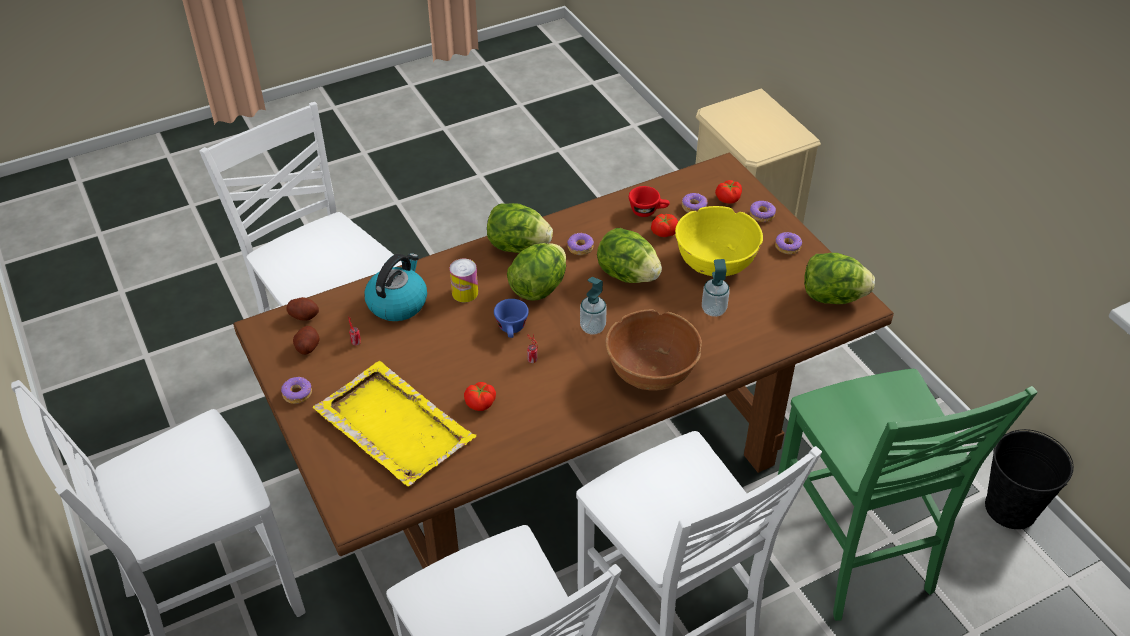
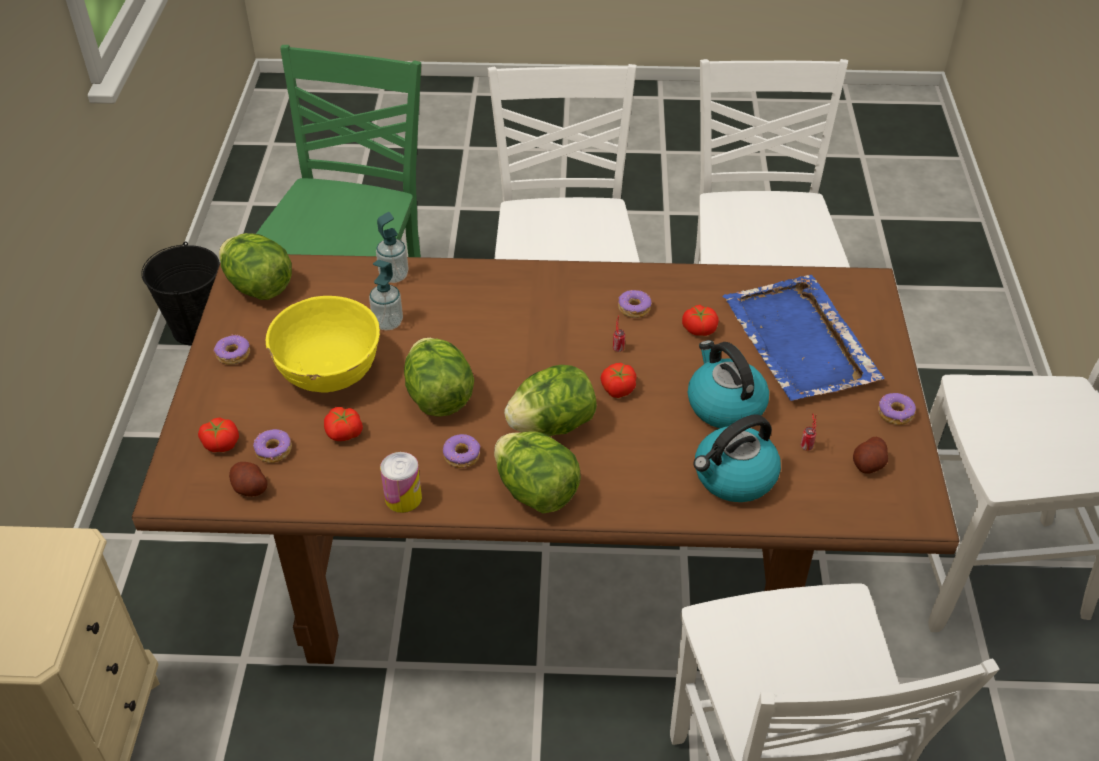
camera: 150 degrees left, 0 degrees up
(304, 316) = (861, 509): potato -> potato (250, 488)
(393, 425) = (800, 342): yellow tray -> blue tray
(428, 349) = (724, 405): none -> kettle
(465, 293) = (644, 455): can -> can (403, 498)
(512, 329) = (617, 389): blue cup -> tomato
(592, 327) = (529, 356): soap dispenser -> soap dispenser (394, 276)
(648, 211) = (333, 470): red cup -> none
(651, 372) = (509, 292): brown bowl -> none
(762, 215) = (210, 404): donut -> donut (634, 308)

